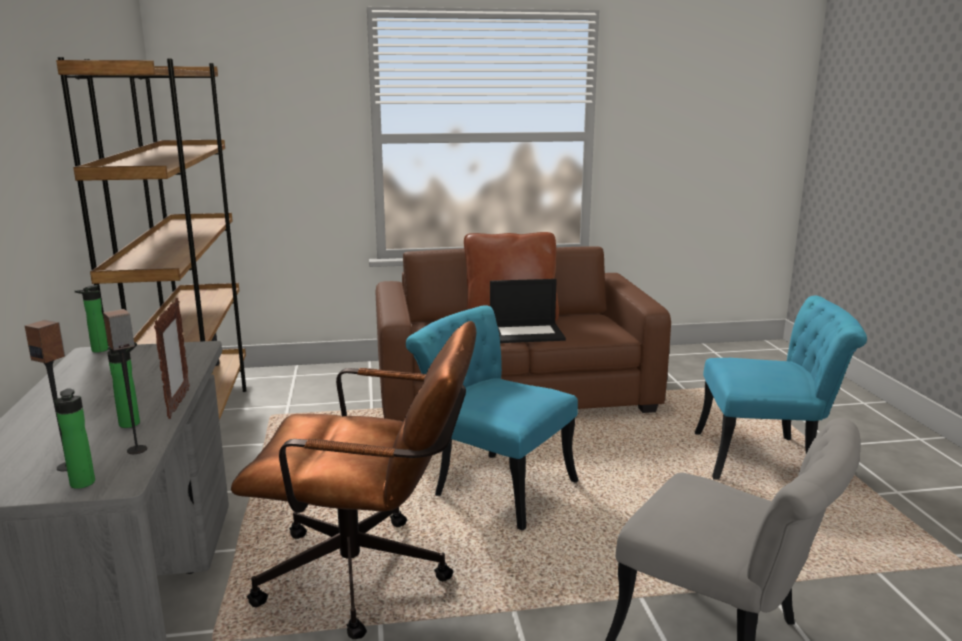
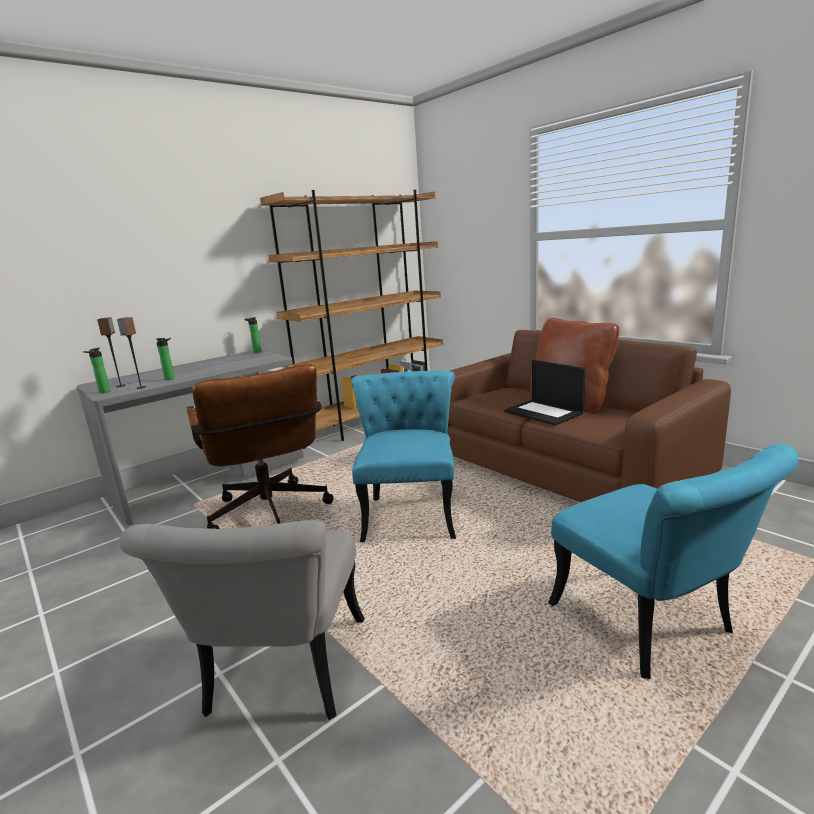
camera: 60 degrees right, 0 degrees up
(178, 404) = (197, 377): picture frame -> none

